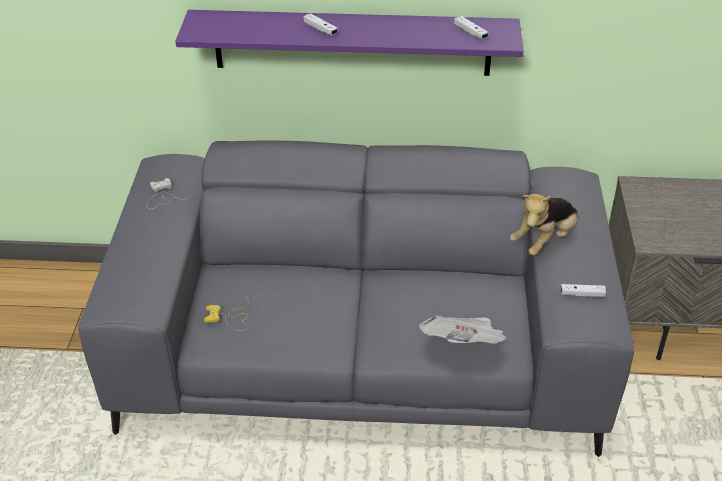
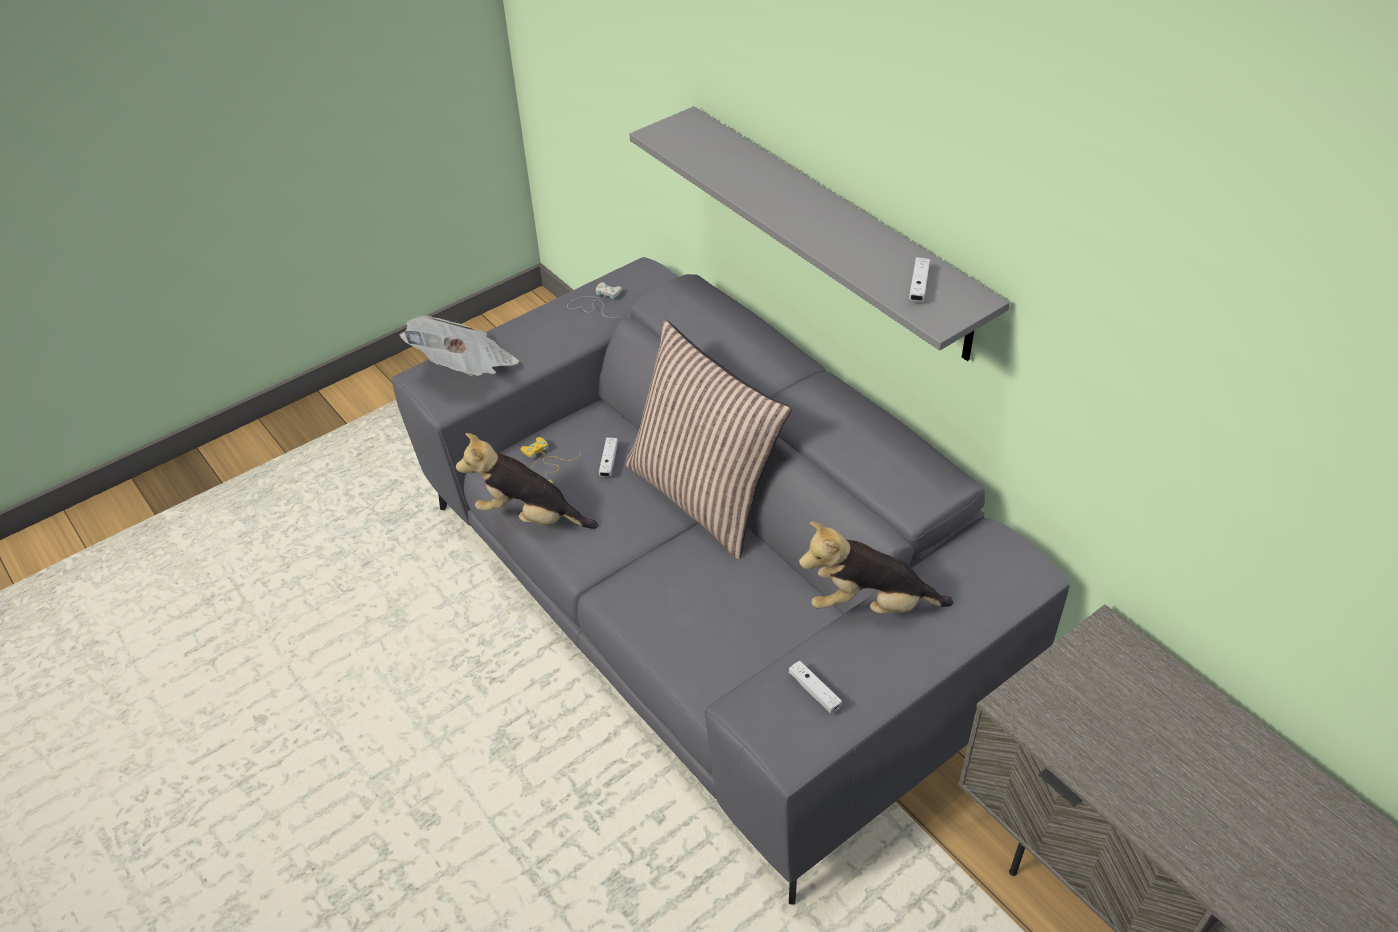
camera: 50 degrees right, 5 degrees up
(266, 352) = (530, 516): none -> plush toy
(320, 29) = (772, 193): white game controller -> white game controller (609, 461)
(348, 271) = (703, 496): none -> pillow
(352, 42) = (833, 231): purple shelf -> grey shelf
(463, 345) = (691, 652): newspaper -> newspaper (465, 368)

